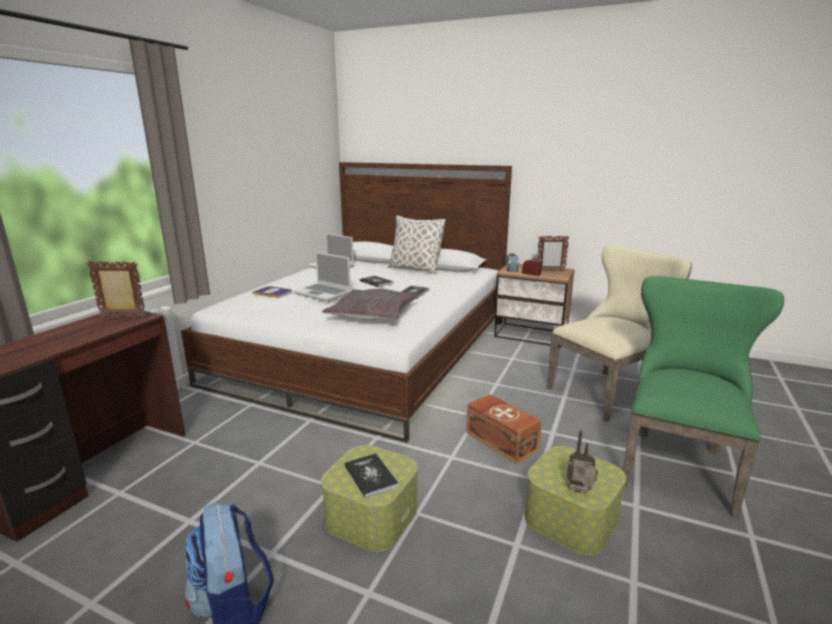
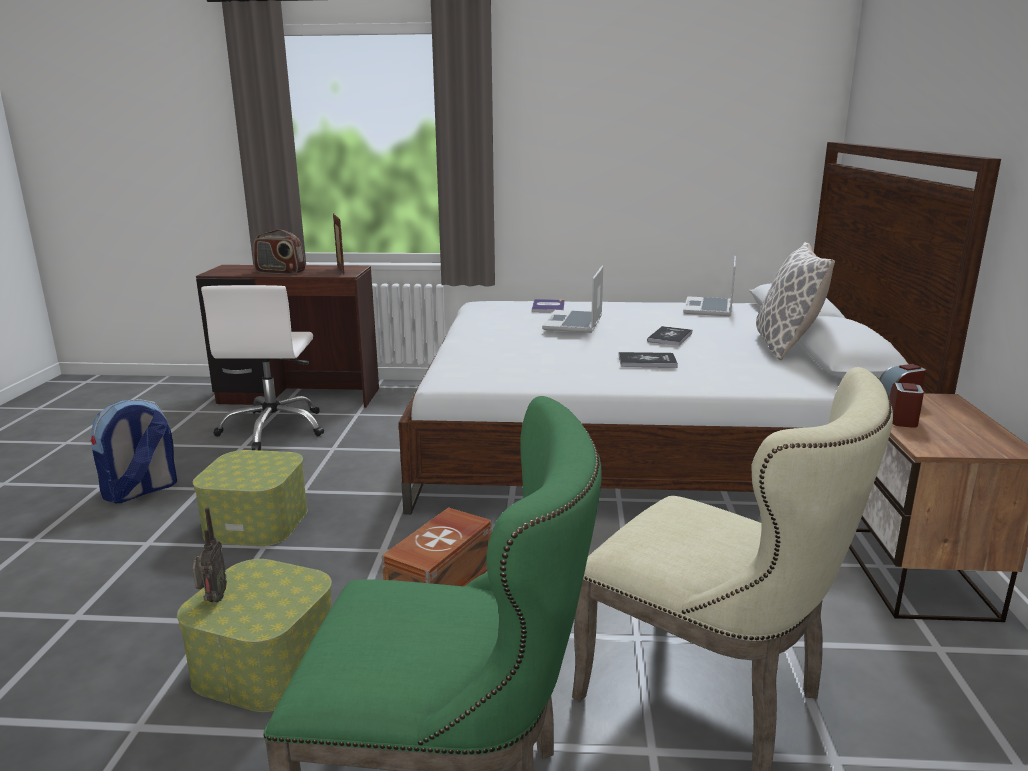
camera: 70 degrees right, 0 degrees up
(65, 341) = (280, 272): none -> radio
(167, 496) = (274, 429): none -> white office chair
(370, 476) = (243, 470): book -> none
(373, 314) = (528, 357): grey pillow -> none
(550, 271) = (963, 435): picture frame -> none

